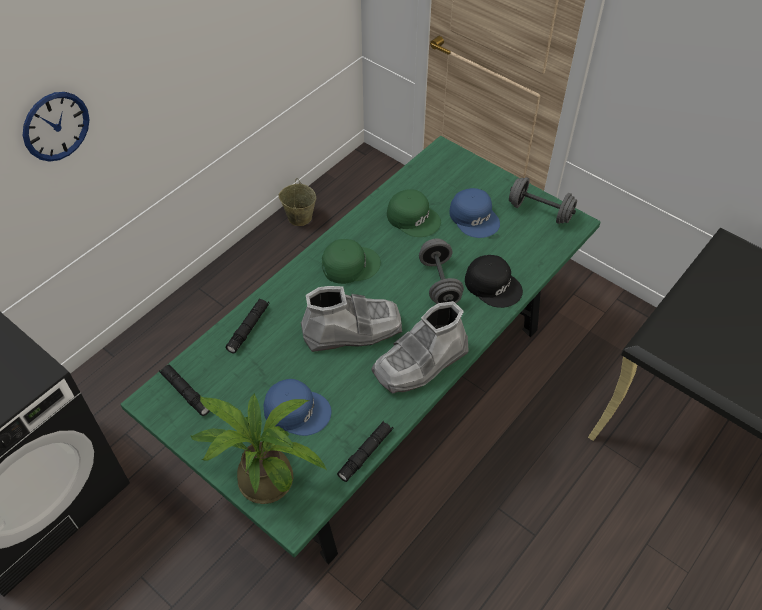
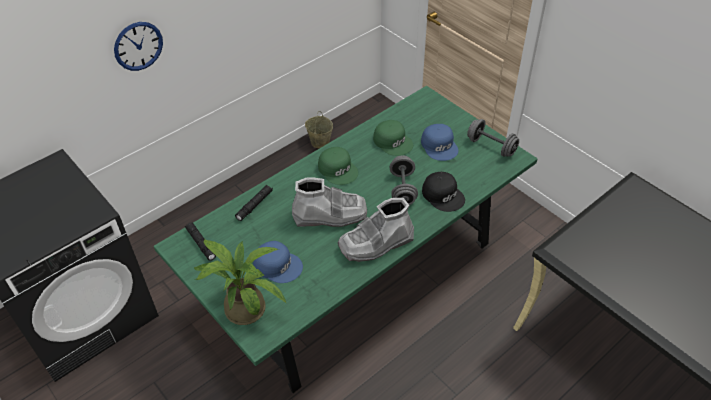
camera: 10 degrees right, 5 degrees down
(350, 264) = (338, 169): green cap -> green cap turned 60 degrees clockwise
(365, 453) = (321, 301): black flashlight -> none

